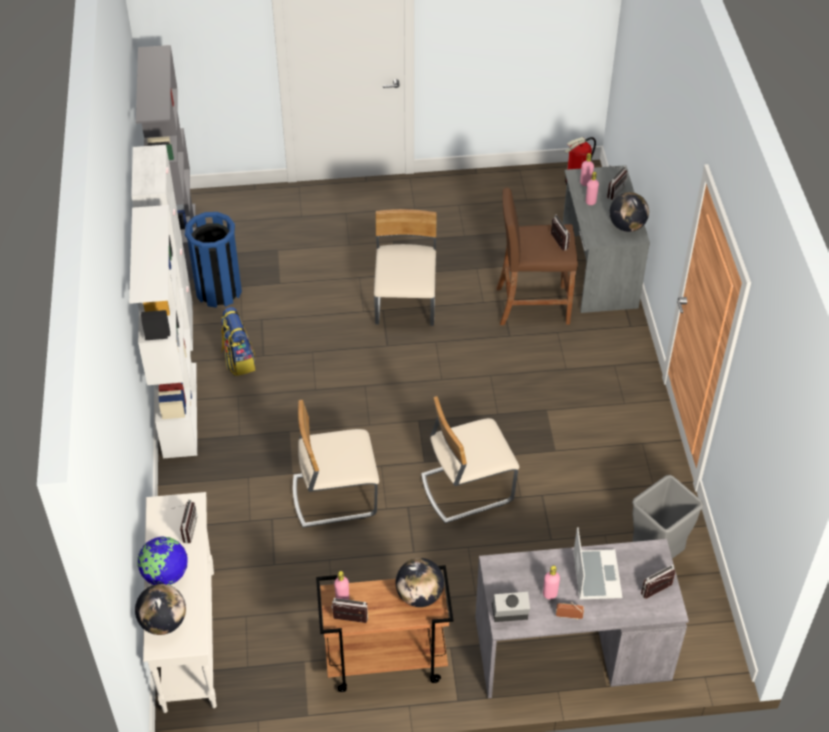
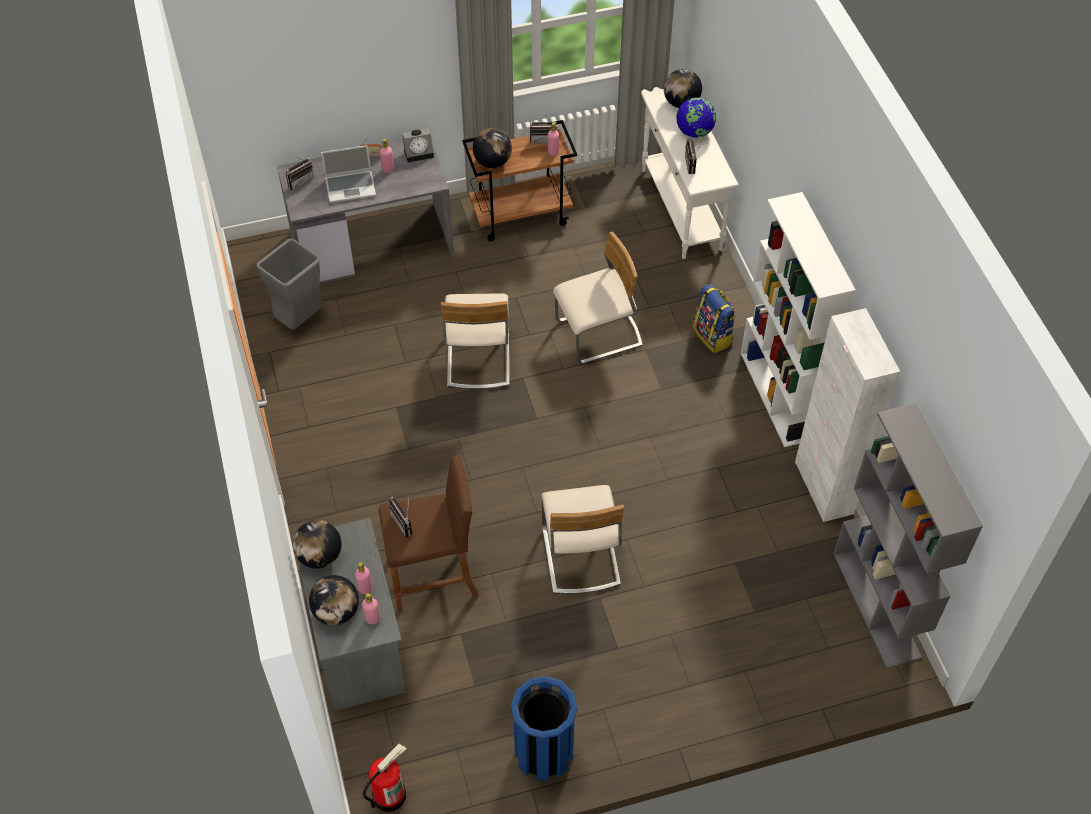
camera: 170 degrees right, 5 degrees up
(219, 291) = (799, 541): blue trash can -> blue trash can (544, 753)
(238, 360) = (742, 458): backpack -> backpack (713, 336)
(466, 488) = (477, 359): beige chair -> beige chair turned 120 degrees clockwise
(595, 575) = (351, 187): laptop -> laptop turned 90 degrees counterclockwise
(613, 190) = (336, 612): radio -> globe

